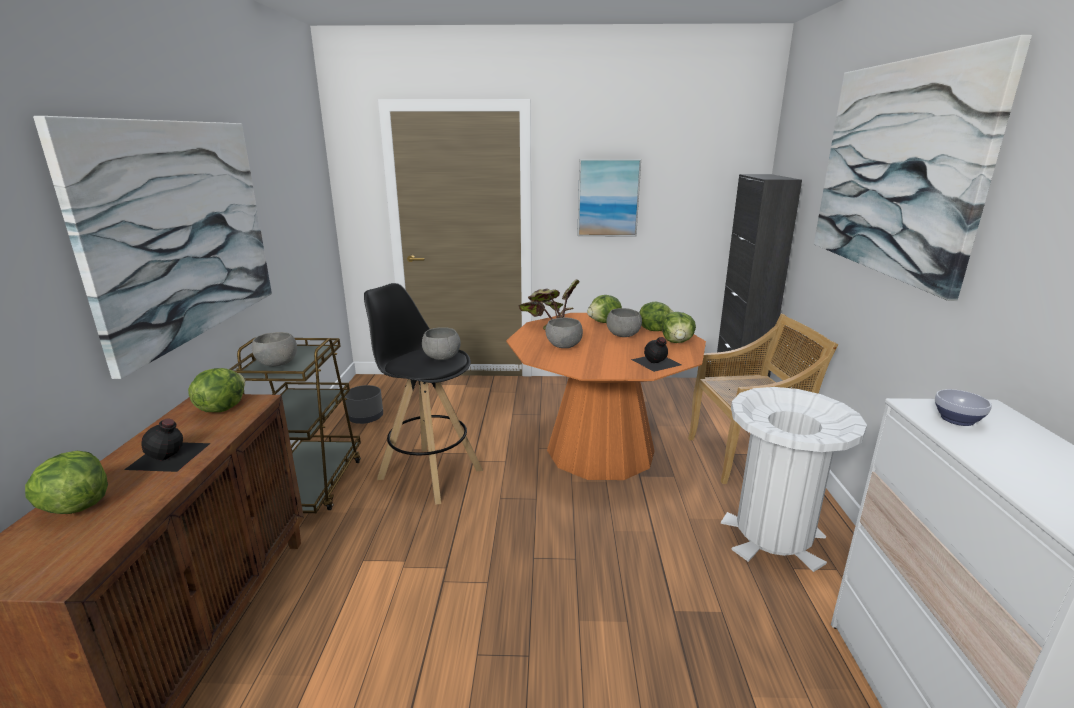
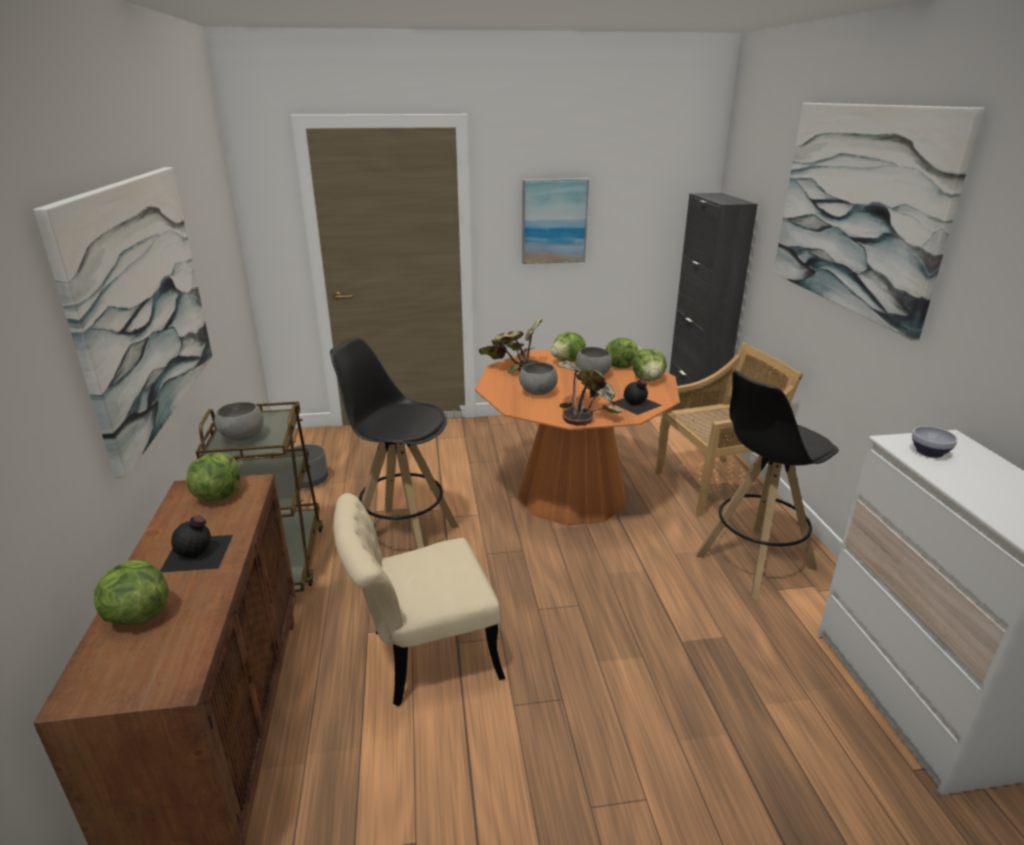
camera: 10 degrees left, 5 degrees up
(403, 591) = (421, 657): none -> beige chair
(442, 357) = (417, 415): grey bowl -> none
(603, 365) = (586, 411): none -> potted plant
(773, 536) = (754, 562): white trash can -> black stool

